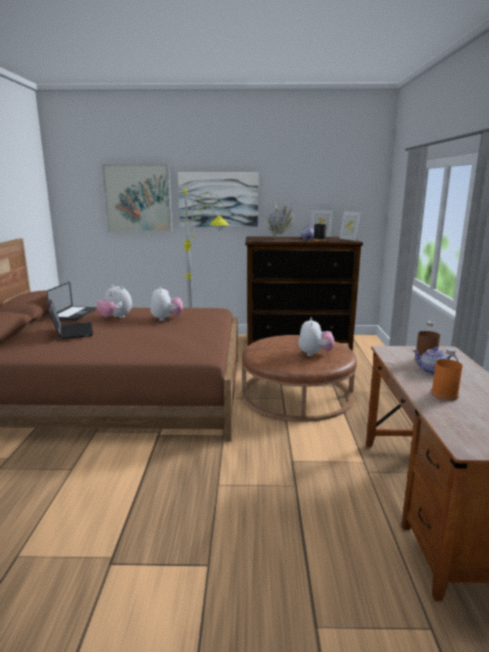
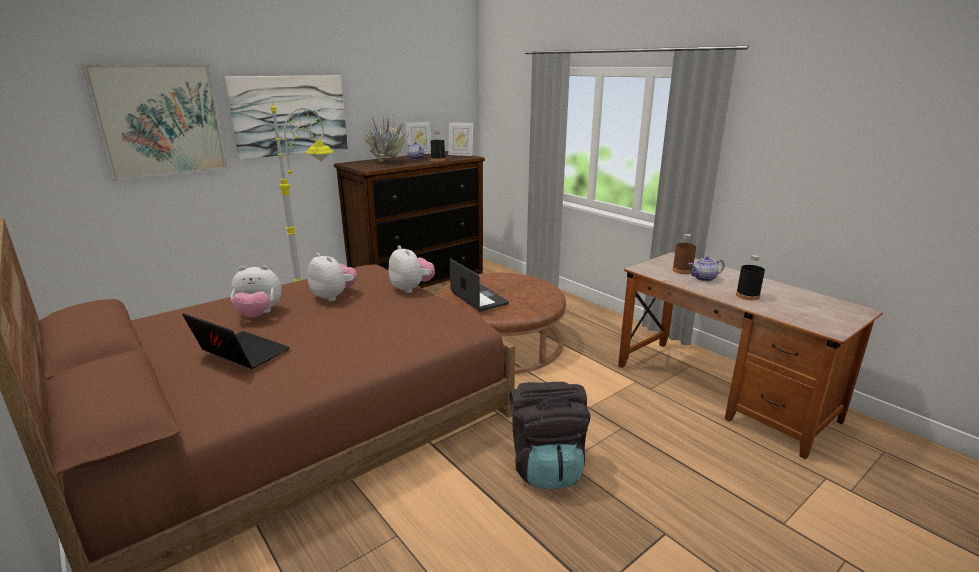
camera: 40 degrees left, 5 degrees up
(74, 314) = (175, 328): laptop -> laptop (479, 298)
(201, 480) = (546, 466): none -> black backpack
(314, 354) = (525, 291): plush toy -> plush toy (411, 289)
(444, 395) = (747, 296): orange bottle -> black bottle

